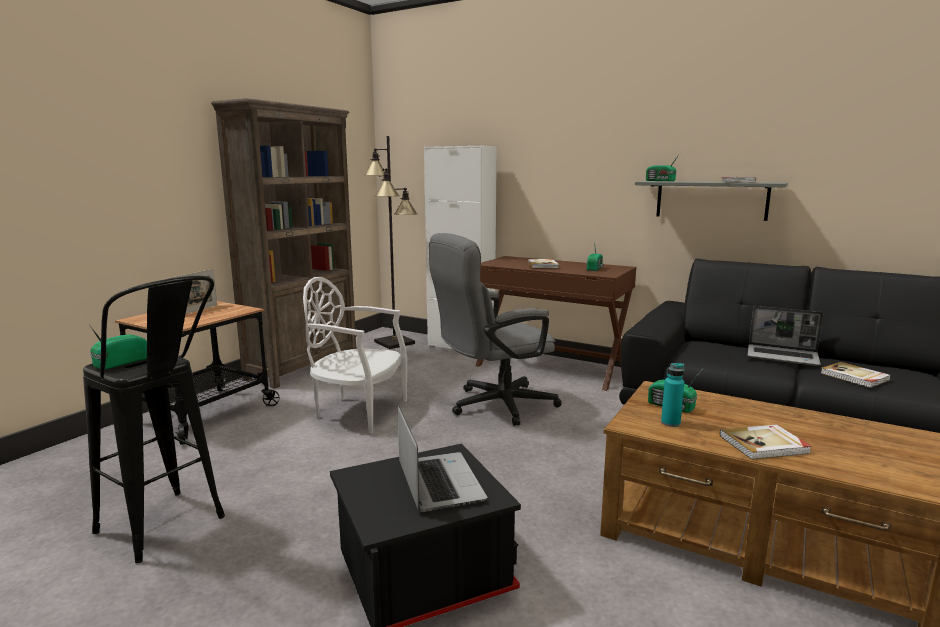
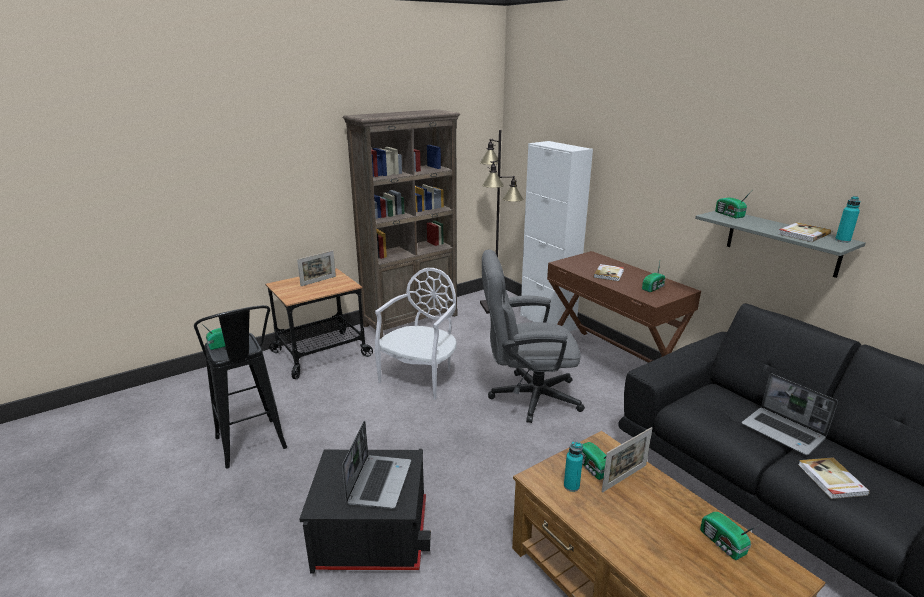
camera: 25 degrees right, 10 degrees up
(358, 411) = (421, 377): white chair -> white chair turned 75 degrees clockwise
(709, 407) = (624, 478): none -> picture frame
(764, 445) = (625, 535): book -> none
(772, 182) = (842, 240): none -> turquoise bottle
(846, 430) = (723, 544): none -> radio

